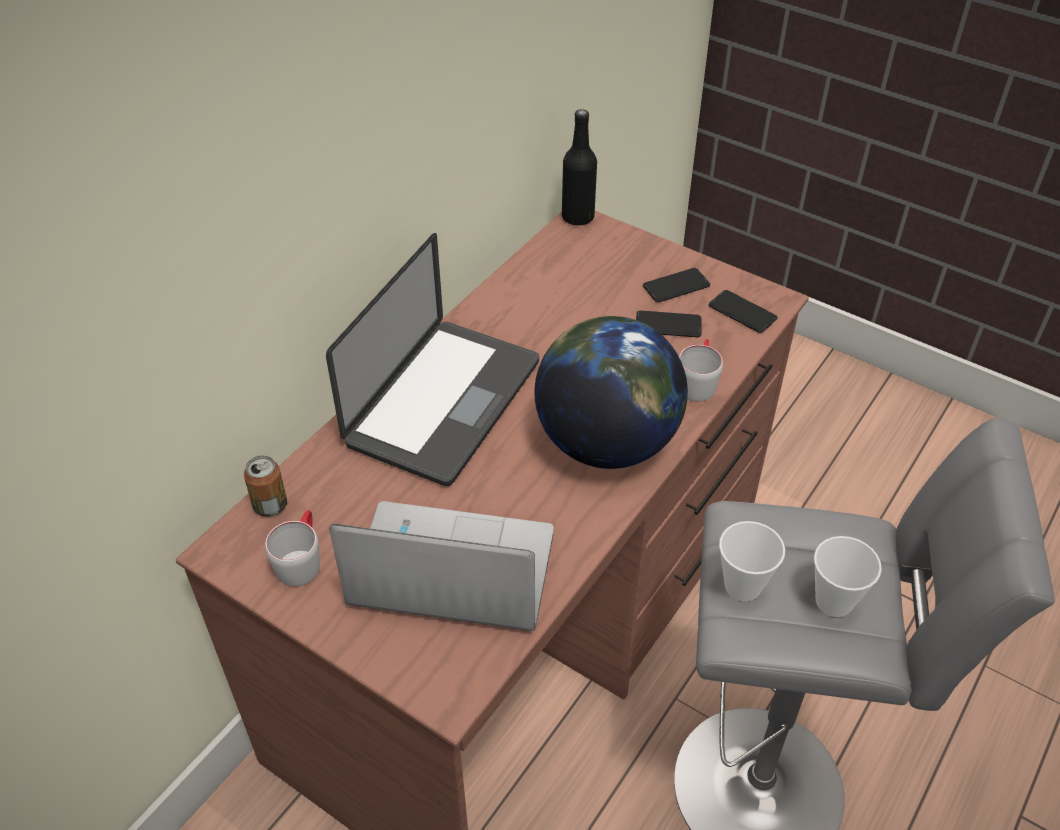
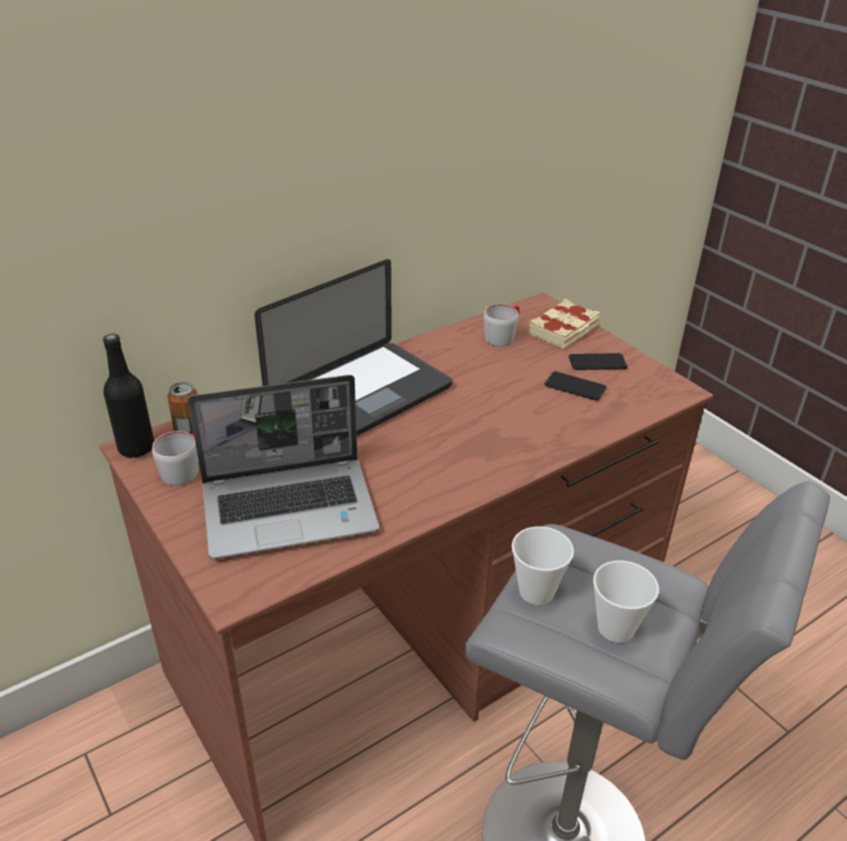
camera: 20 degrees right, 10 degrees down
(449, 572) = (291, 508): laptop -> laptop turned 135 degrees clockwise
(577, 217) = (541, 302): black bottle -> black bottle (136, 448)
(606, 442) = (474, 453): globe -> none
(621, 250) = (564, 330): none -> beige book
(697, 381) = (578, 430): grey mug -> grey mug (503, 336)
(742, 312) = (645, 392): phone -> none

